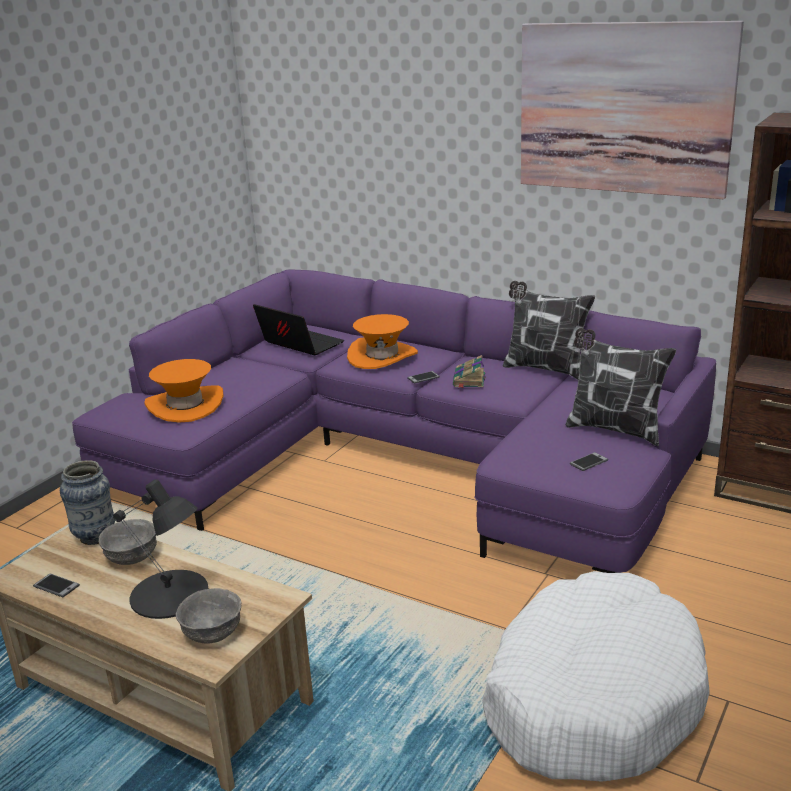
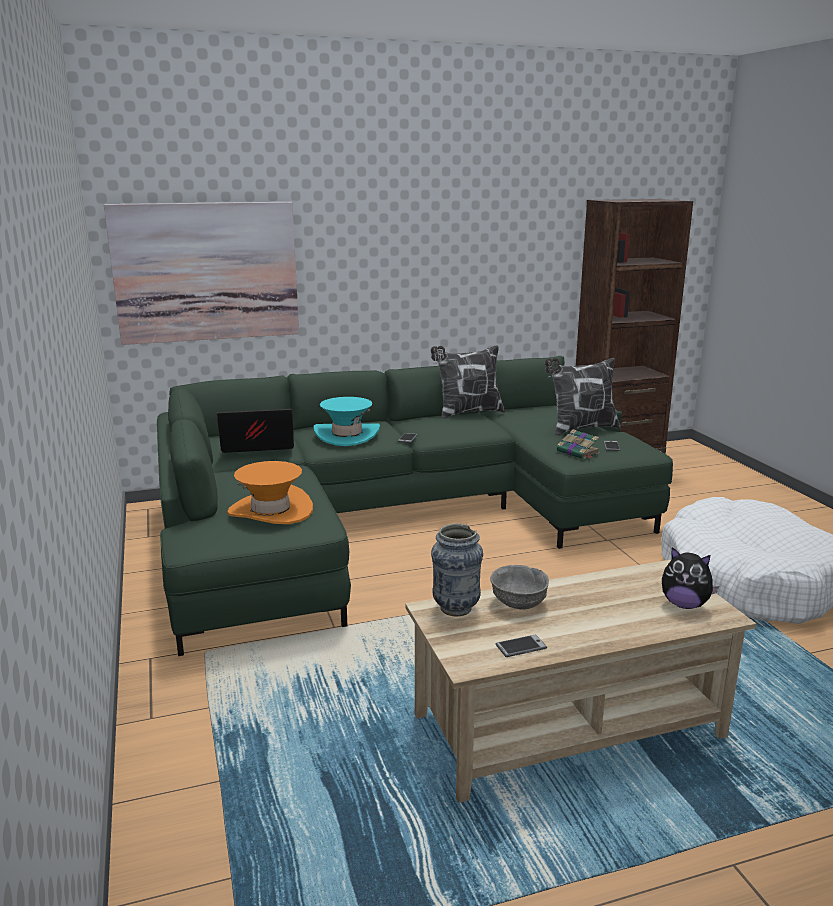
camera: 50 degrees left, 5 degrees down
(170, 594) = (605, 604): black table lamp -> none
(213, 633) = (684, 604): grey bowl -> plush toy
(382, 356) = (347, 435): orange hat -> turquoise hat
(404, 458) = (390, 520): purple sofa -> green sofa
(469, 380) = (444, 430): book -> book (578, 453)
(623, 108) = (487, 202): picture -> picture (206, 272)

